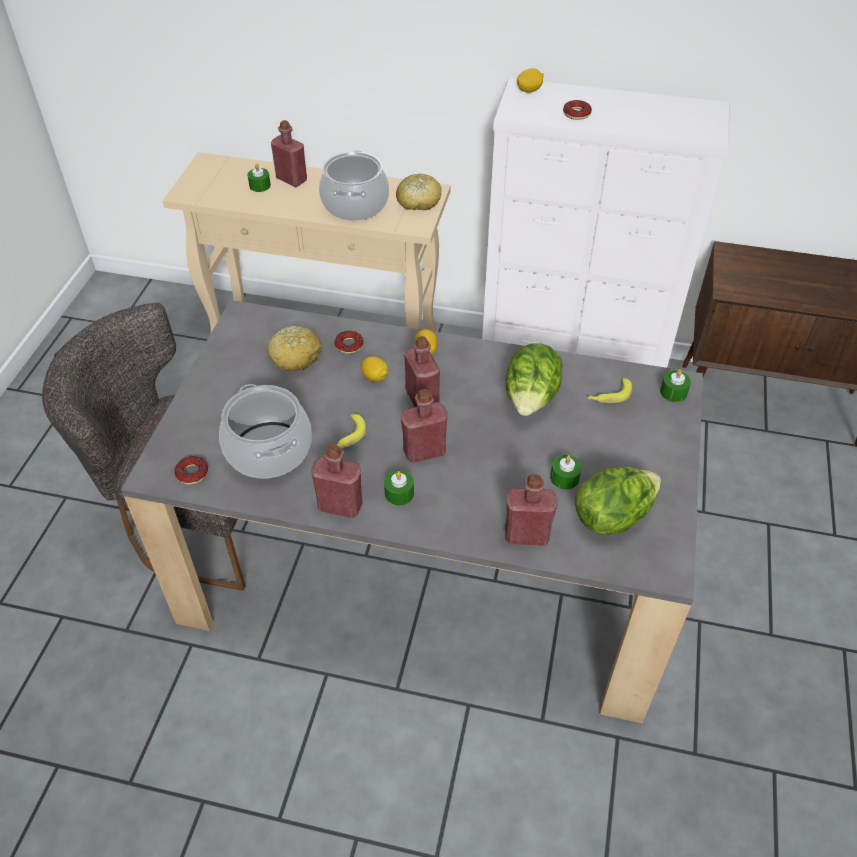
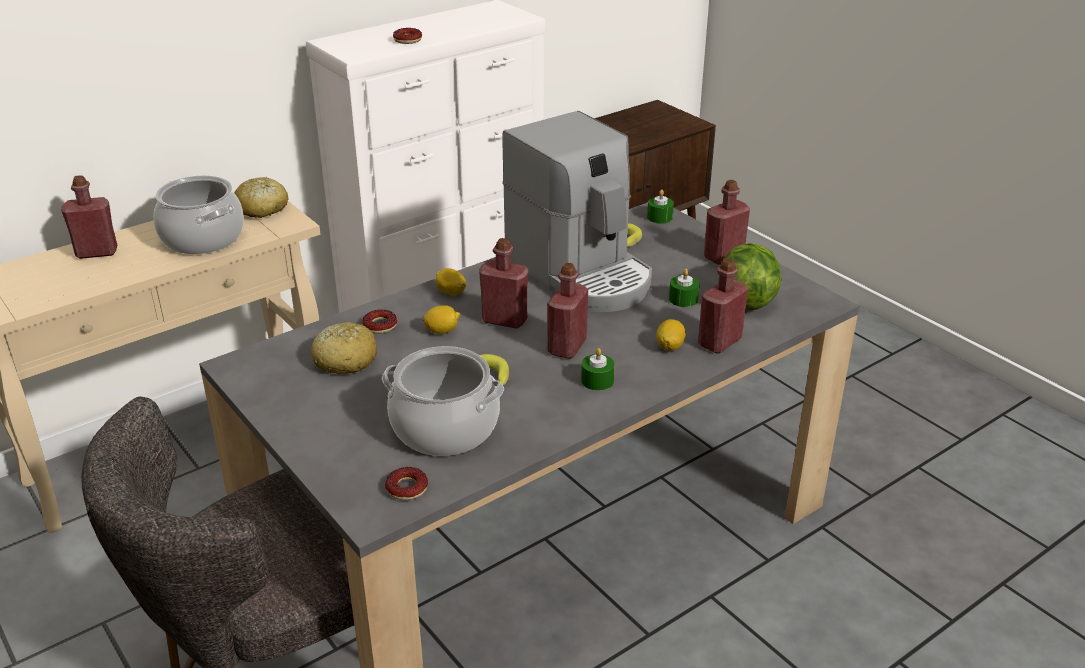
camera: 50 degrees left, 15 degrees down
(260, 186) = (68, 272): green candle -> none
(340, 506) = (570, 417): red bottle -> red bottle (723, 256)
(529, 90) = (341, 41): lemon -> lemon (670, 346)
(531, 399) = (581, 273): lettuce -> coffee machine

